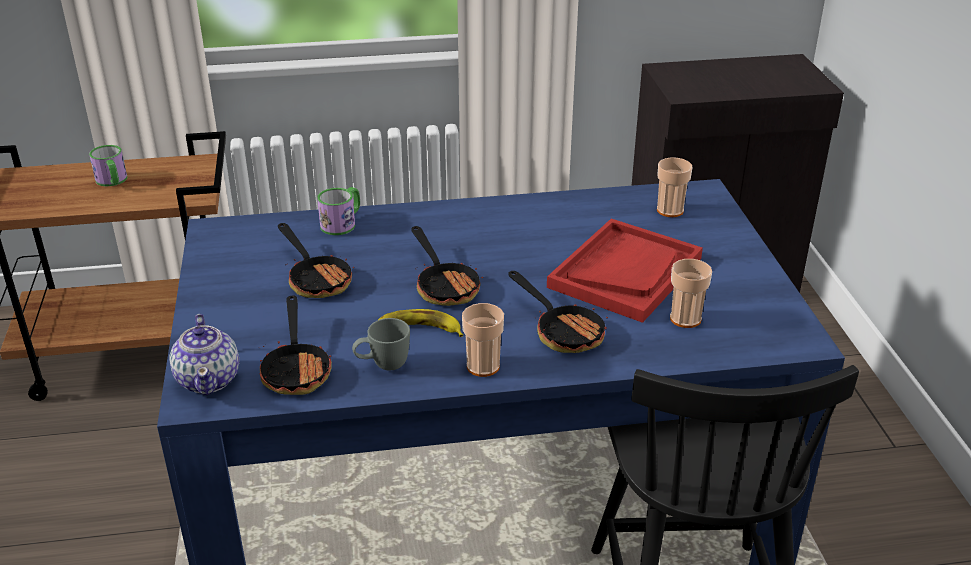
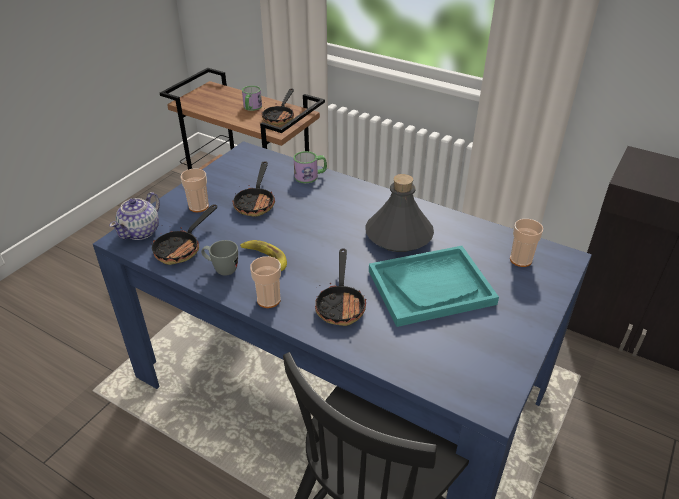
camera: 40 degrees right, 5 degrees up
(444, 285) = (314, 239): frying pan -> frying pan (280, 117)
(529, 239) = (399, 235): none -> grey bottle
(625, 272) = (431, 287): red tray -> turquoise tray
(685, 319) = (428, 340): cup -> cup (198, 206)

